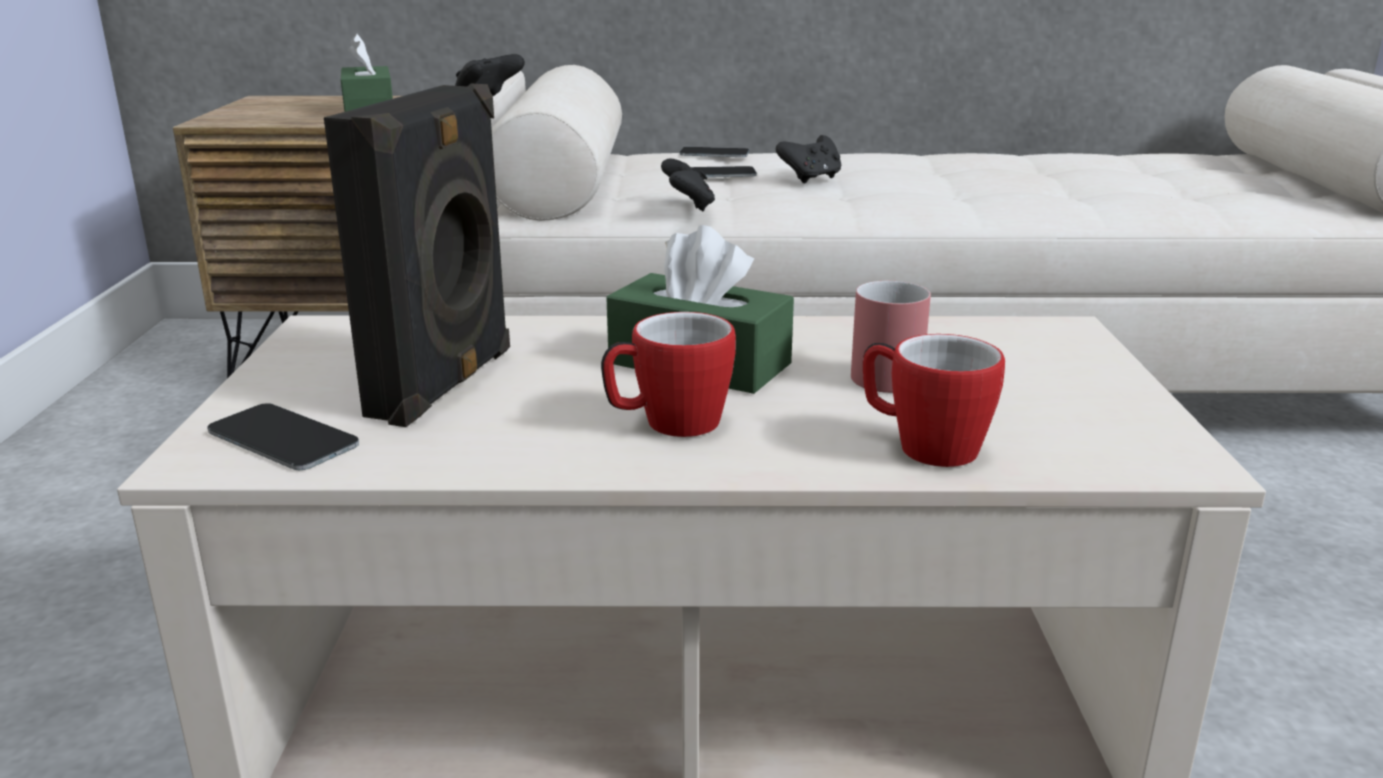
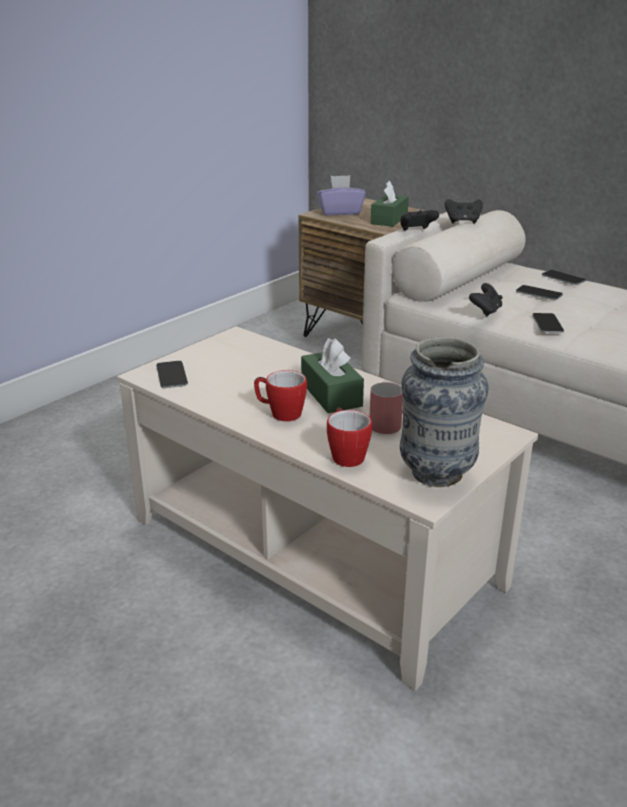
camera: 40 degrees right, 5 degrees up
(256, 114) = (340, 212): none -> purple tissue box
(446, 384) = (240, 372): black speaker -> none
(798, 202) = (547, 323): none -> phone
(811, 179) = (584, 310): black game controller -> black game controller (462, 222)
(1108, 417) = (436, 474): none -> vase

